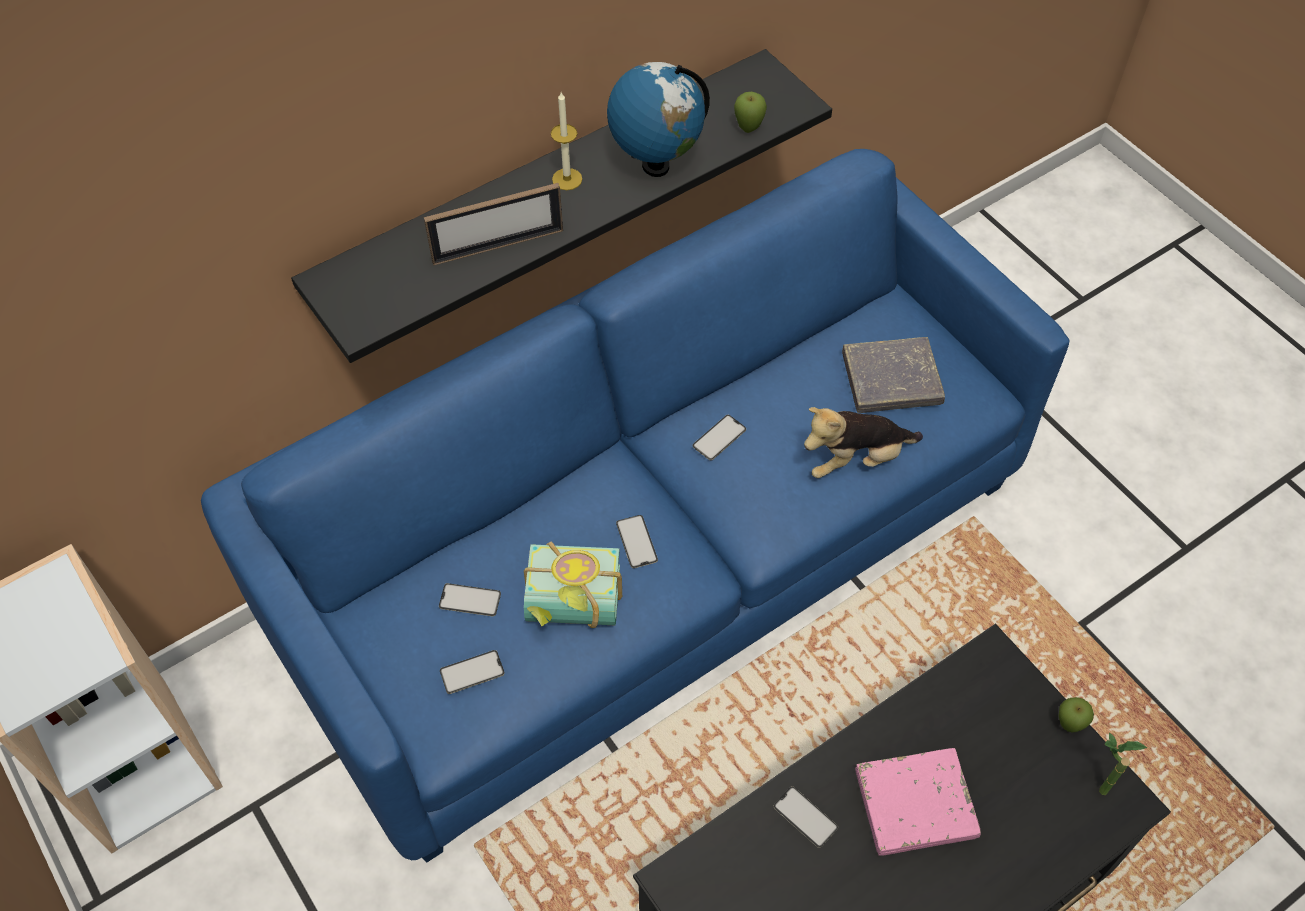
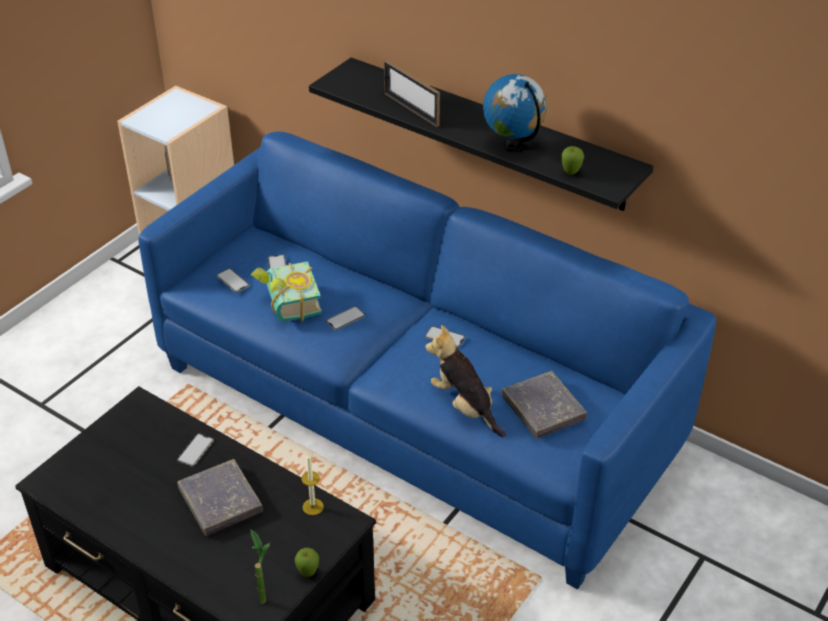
camera: 70 degrees right, 15 degrees down
(567, 179) = (478, 119): candle -> candle (313, 507)
(915, 804) = (220, 501): pink book -> grey book

